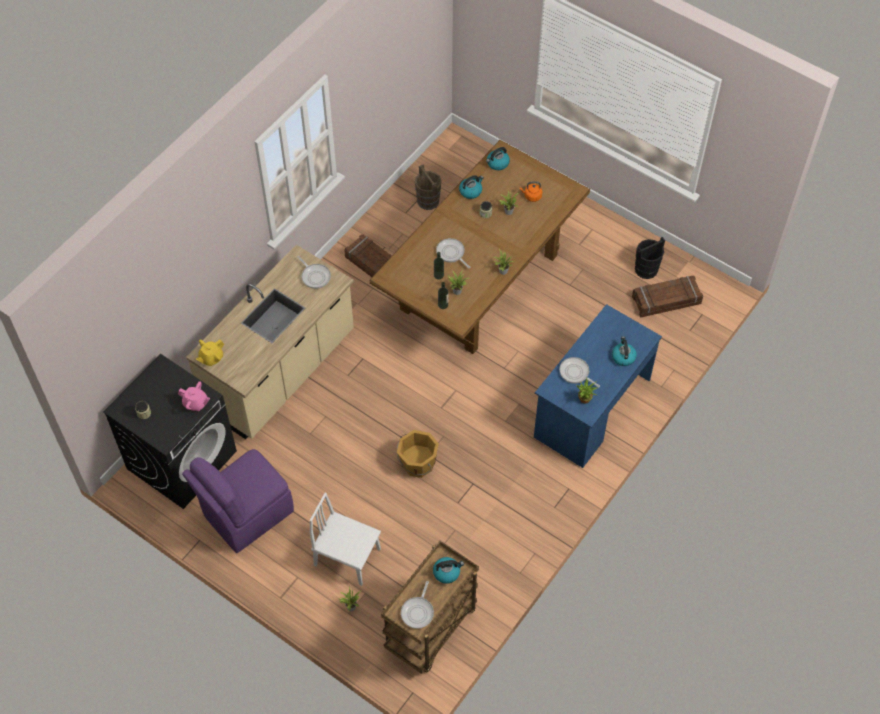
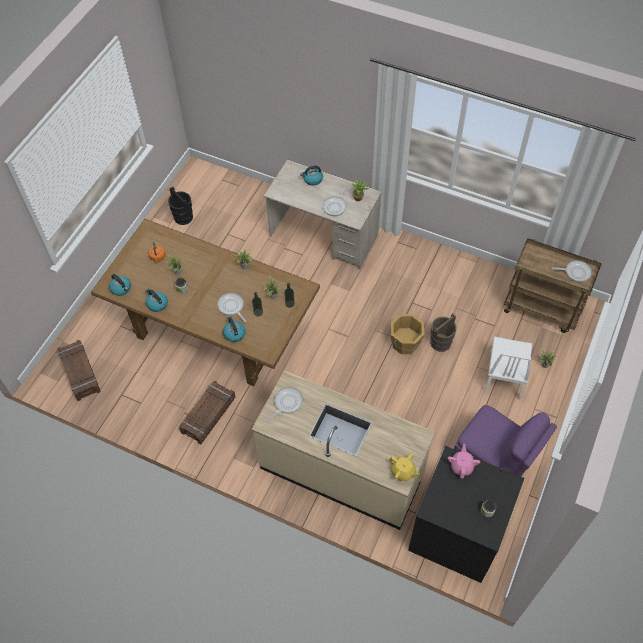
camera: 100 degrees left, 0 degrees up
(428, 200) = (124, 386): brown bucket -> brown bucket (440, 342)
(447, 572) = (536, 260): kettle -> kettle (234, 333)
(451, 253) = (232, 307): frying pan -> frying pan turned 105 degrees clockwise
(592, 408) = (324, 236): blue desk -> beige desk
(666, 301) = (213, 201): crate -> crate (80, 373)

